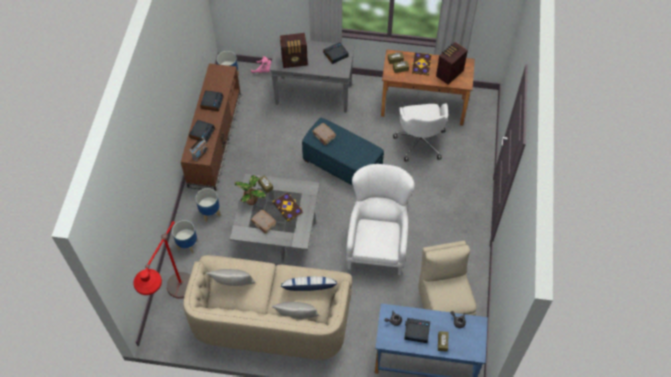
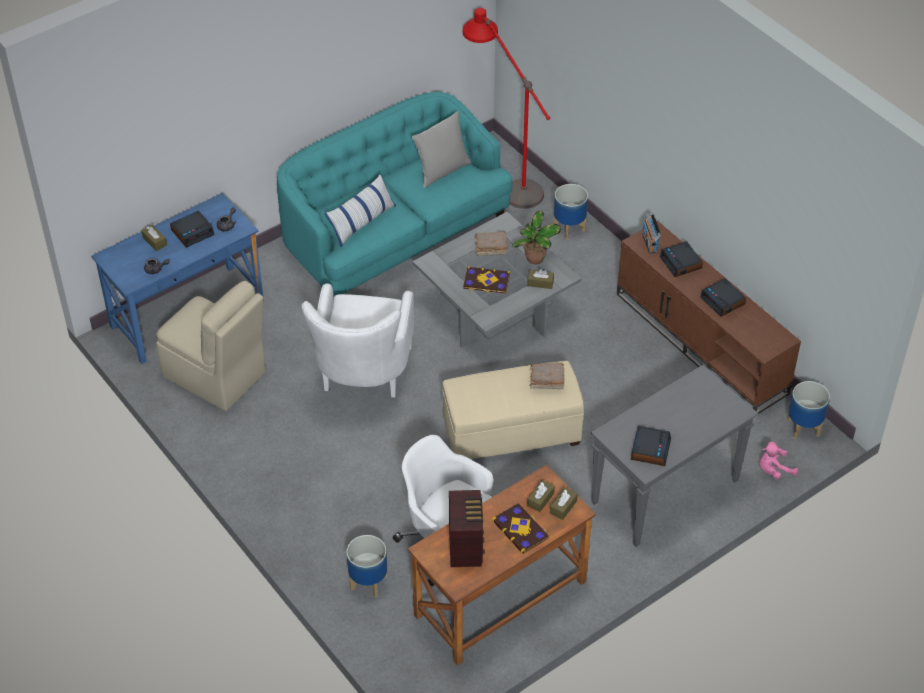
camera: 135 degrees right, 10 degrees down
(210, 212) = (591, 271): planter -> planter (369, 582)
(271, 318) = (394, 234): beige sofa -> turquoise sofa
(295, 61) = (687, 399): radio -> none
(296, 318) = (344, 193): grey pillow -> none
(342, 165) = (511, 433): blue ottoman -> beige ottoman
(377, 244) = (362, 380): white armchair -> white armchair turned 45 degrees clockwise

